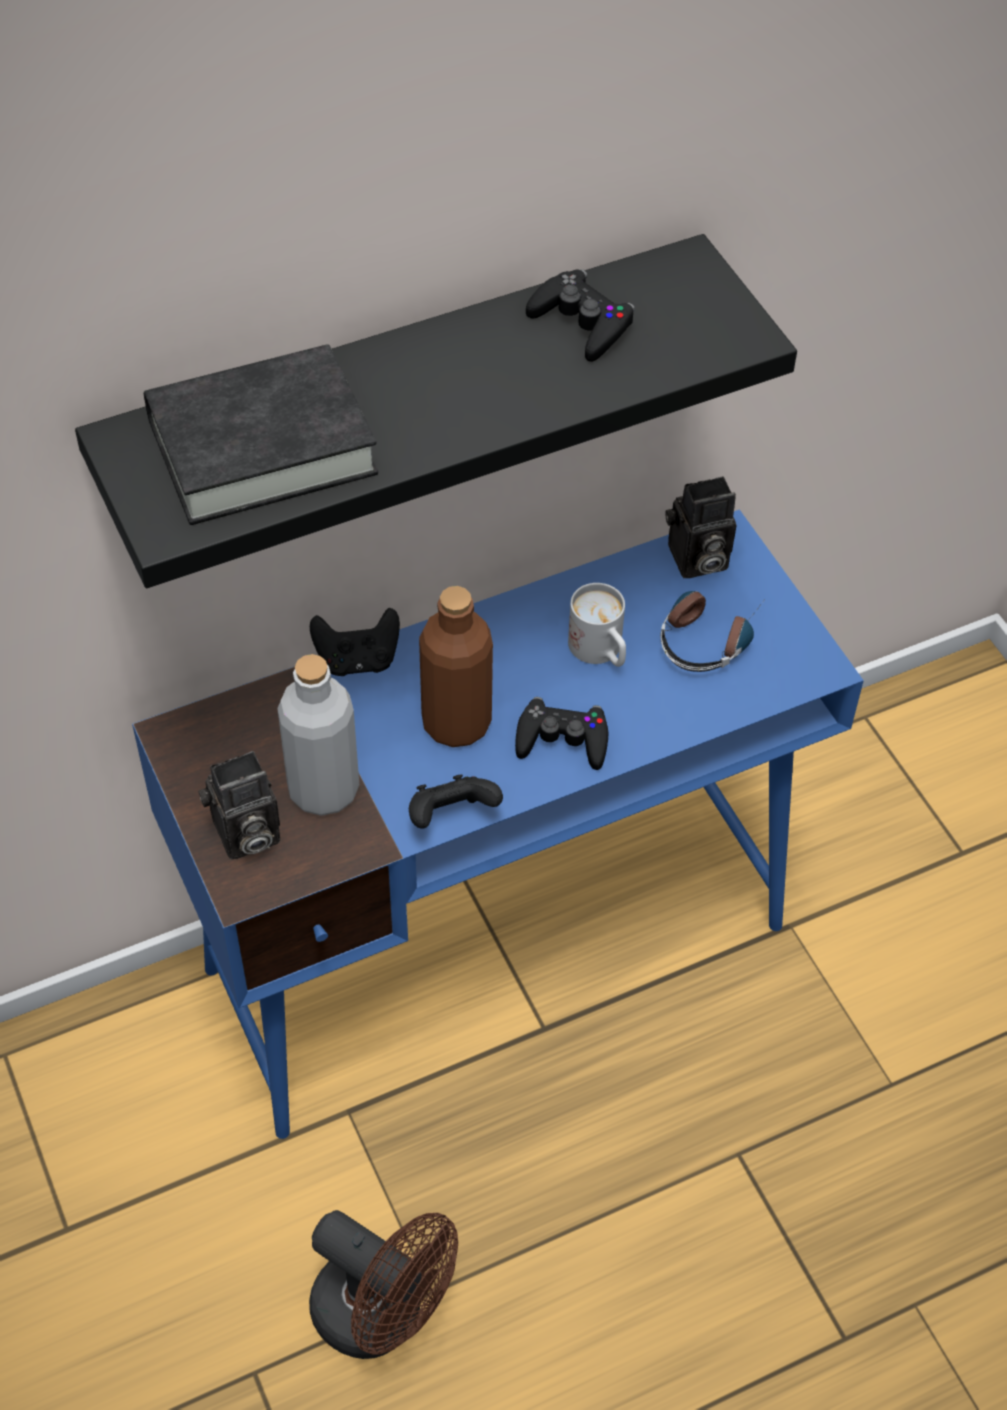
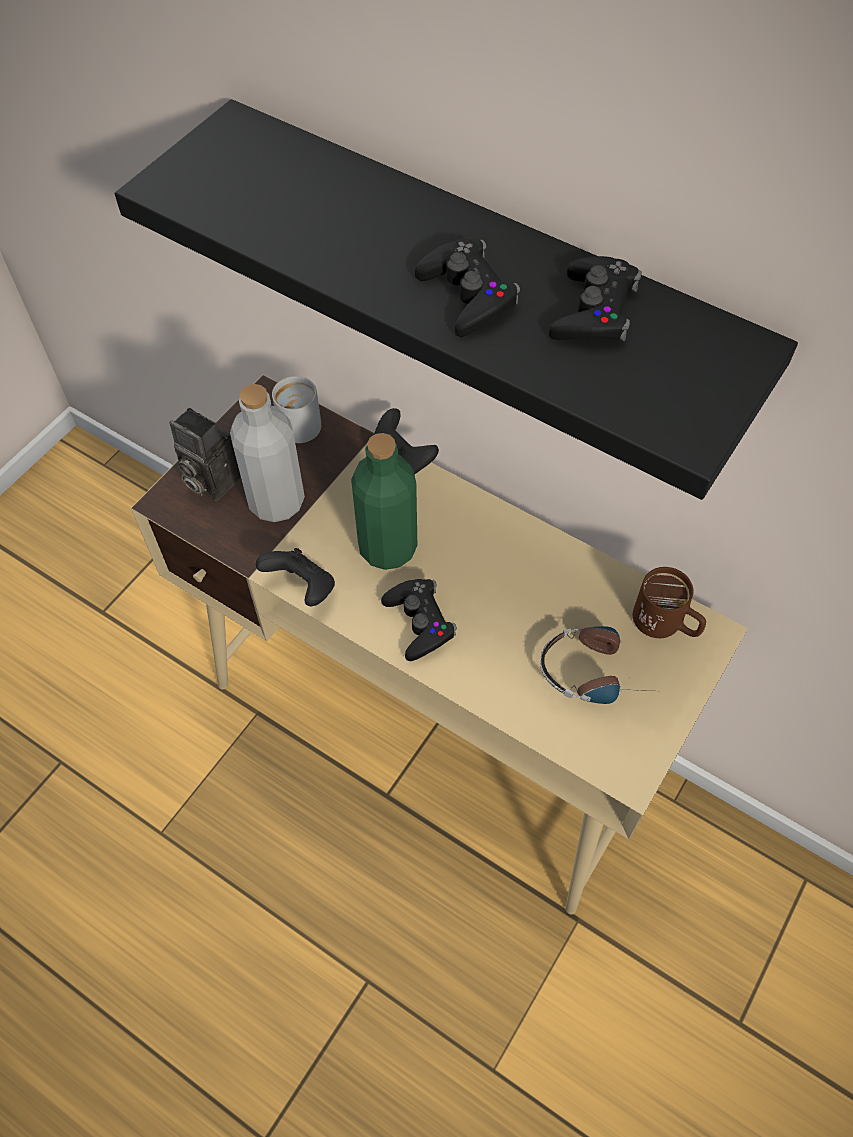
camera: 60 degrees right, 5 degrees up
(262, 446) = (284, 194): black book -> none
(382, 1315) = (131, 813): brown fan -> none
(456, 722) = (387, 547): brown bottle -> green bottle
(499, 945) = (430, 732): blue desk -> beige desk
(500, 387) = (467, 295): none -> black game controller
(601, 652) = (521, 605): white mug -> white mug (294, 433)
(696, 561) = (666, 624): camera -> brown mug

